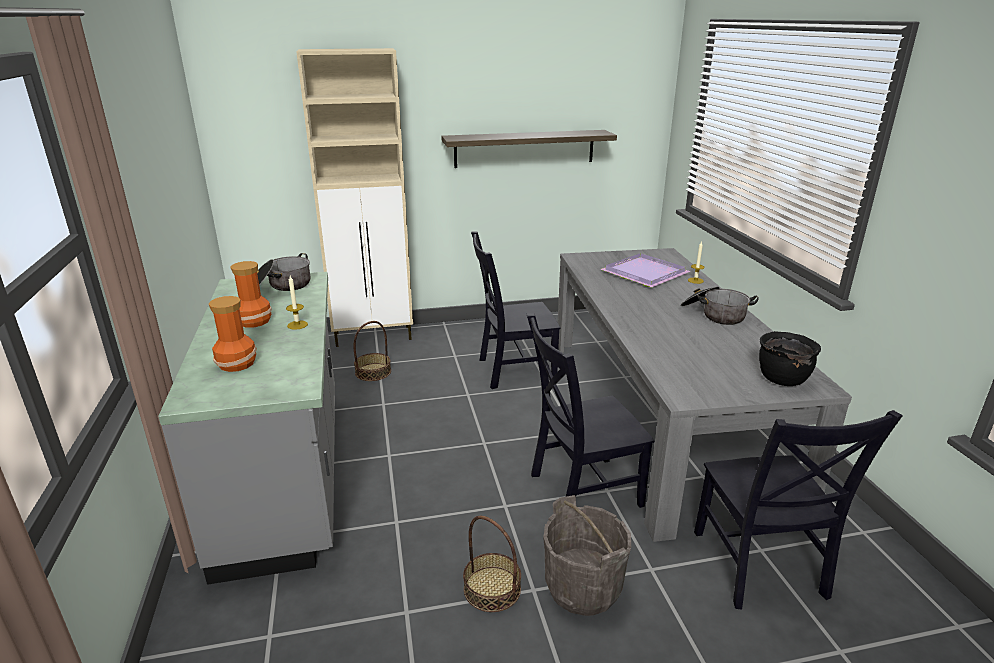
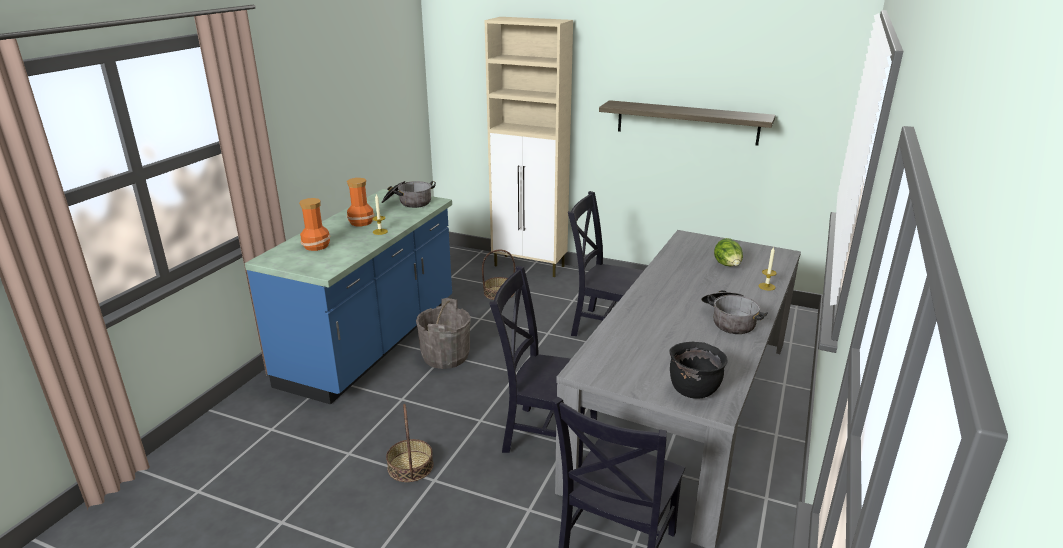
camera: 35 degrees right, 0 degrees up
(287, 475) = (372, 343): grey counter -> blue counter
(583, 587) = (467, 495): grey bucket -> grey bucket (445, 356)
(644, 272) = (727, 266): purple tray -> lettuce

